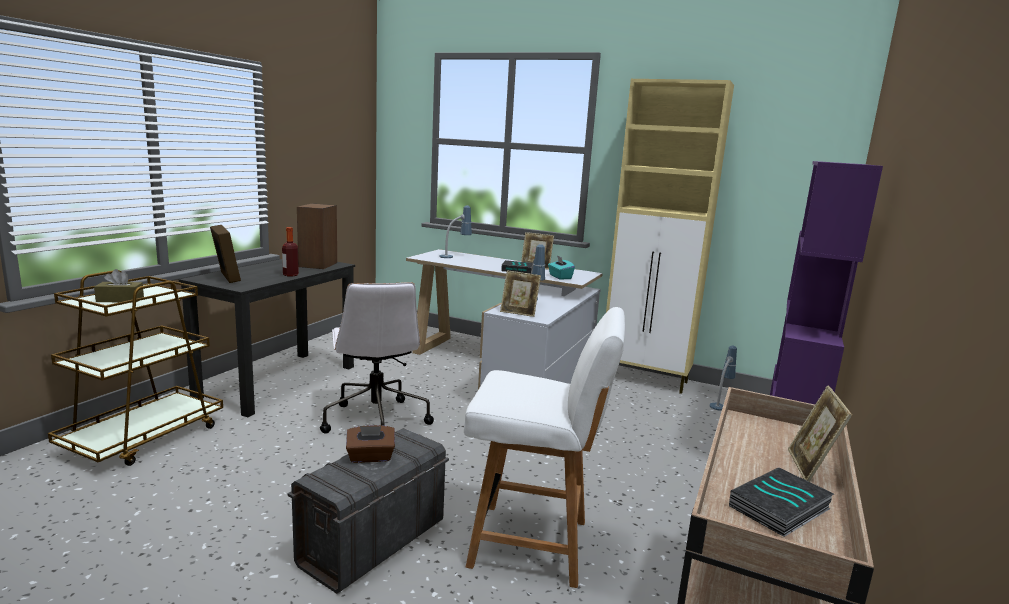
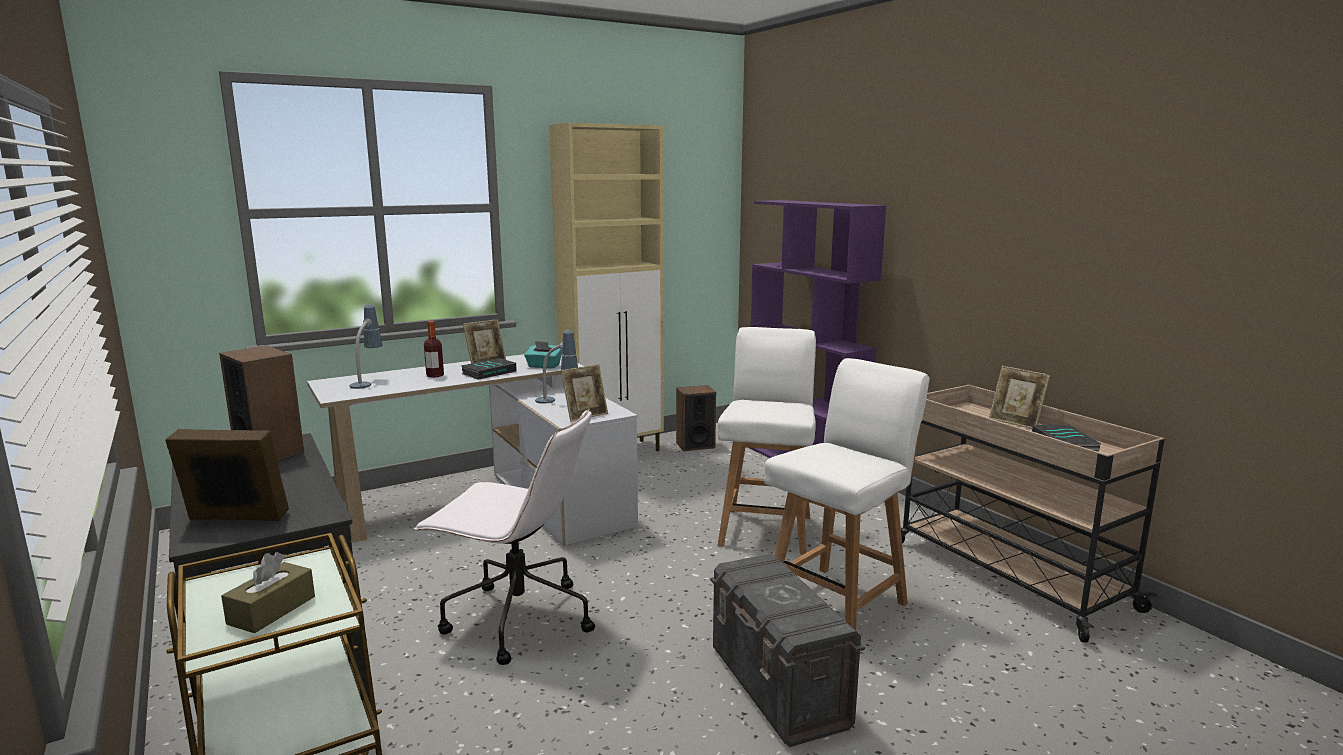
camera: 55 degrees left, 0 degrees up
(290, 275) = (303, 476): bottle -> bottle (435, 375)
(370, 457) = (773, 594): brown tissue box -> none
(617, 475) = (766, 529): none -> white chair
(720, 403) = (695, 445): table lamp -> speaker

